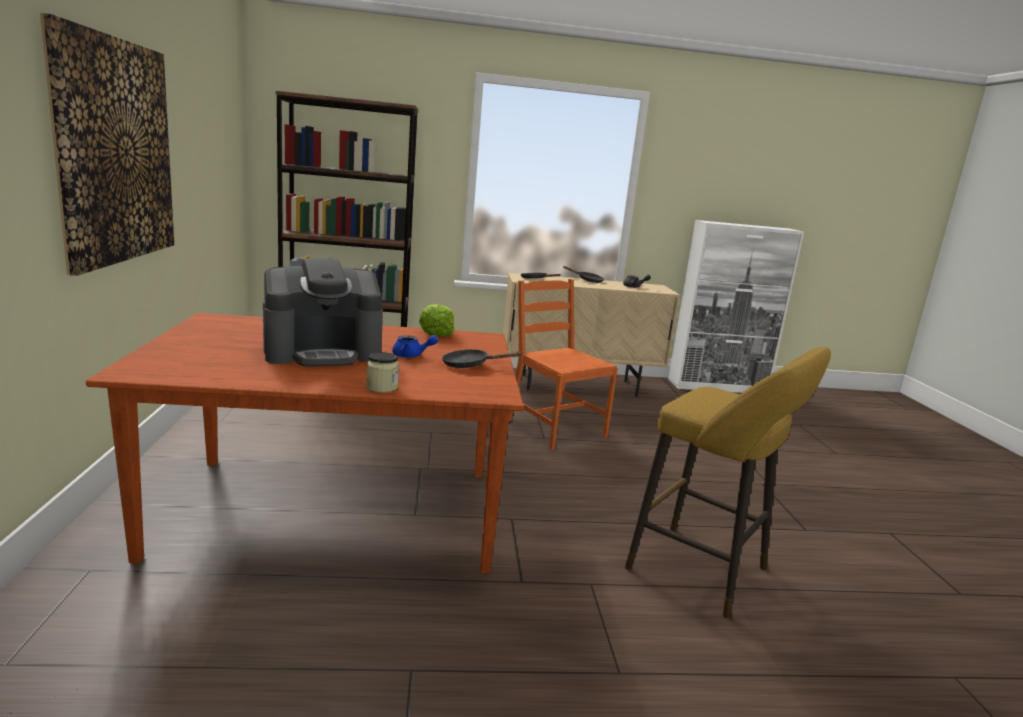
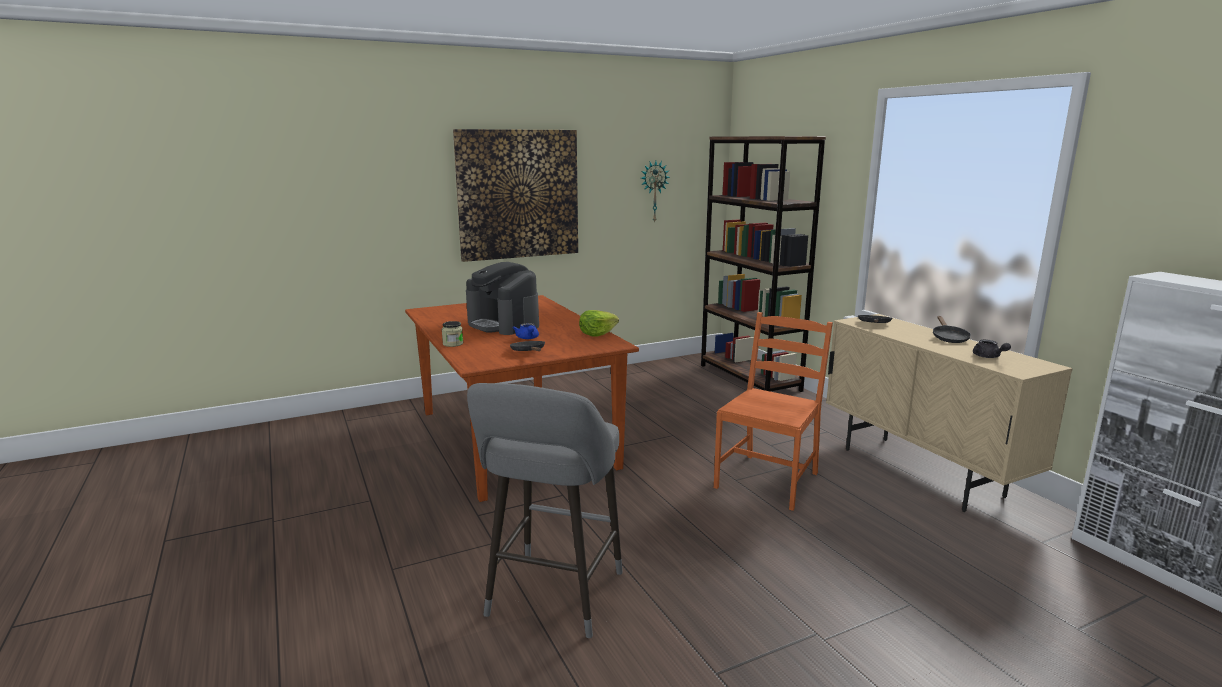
camera: 70 degrees right, 0 degrees up
(210, 155) = (653, 191): none -> wall clock
(705, 572) = (552, 598): yellow stool -> grey stool

